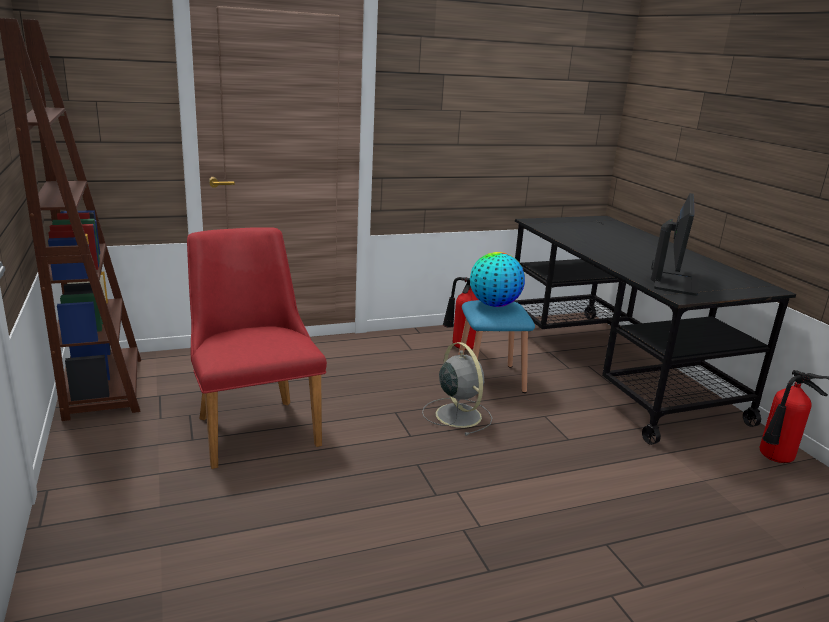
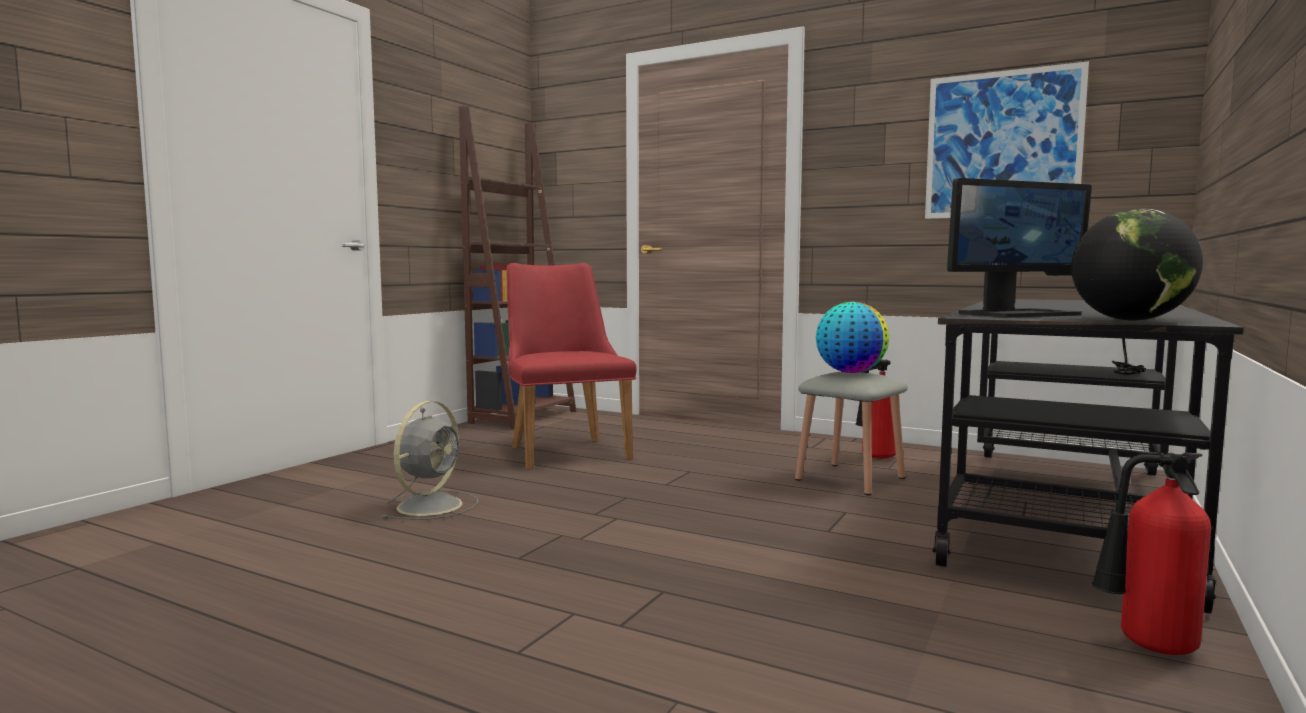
camera: 50 degrees right, 15 degrees down
(253, 425) = (564, 450): red chair -> red chair turned 45 degrees counterclockwise
(457, 414) = (745, 486): grey fan -> grey fan (431, 505)
(490, 379) = (850, 478): blue stool -> grey stool
(523, 103) = (1002, 144): none -> picture
(741, 288) = (1130, 320): none -> globe

